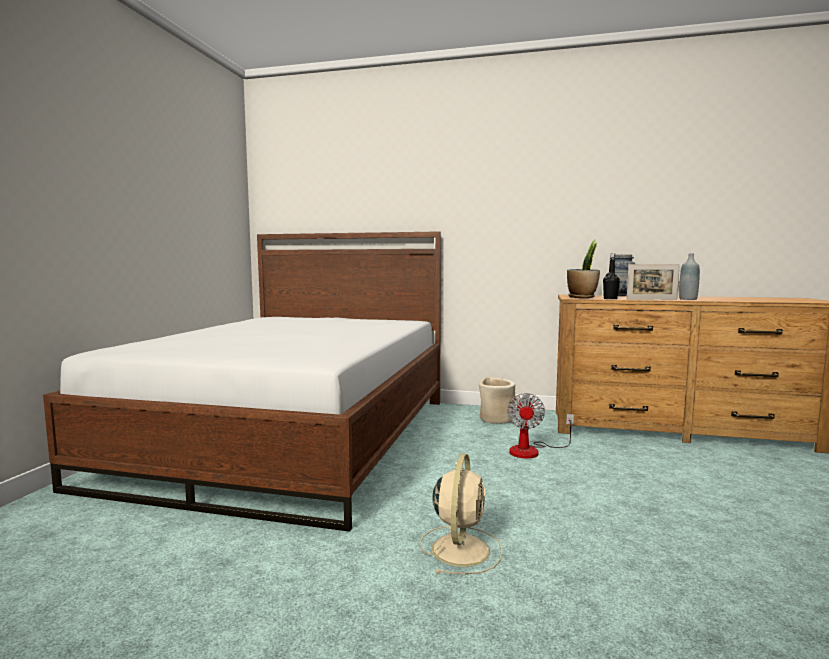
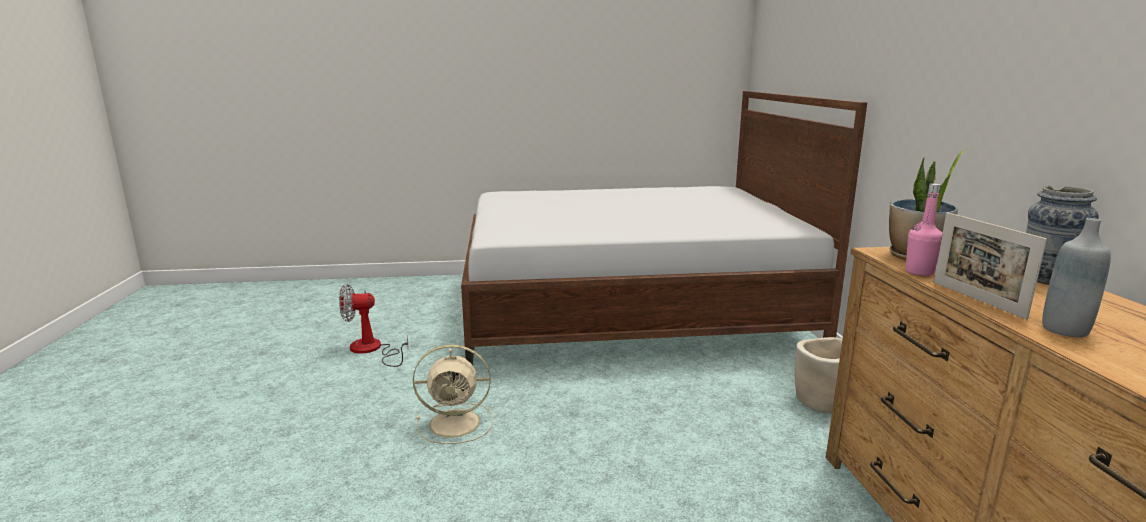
camera: 70 degrees right, 10 degrees up
(532, 450) = (724, 440): fan -> fan (372, 350)
(610, 299) = (919, 272): black bottle -> pink bottle

